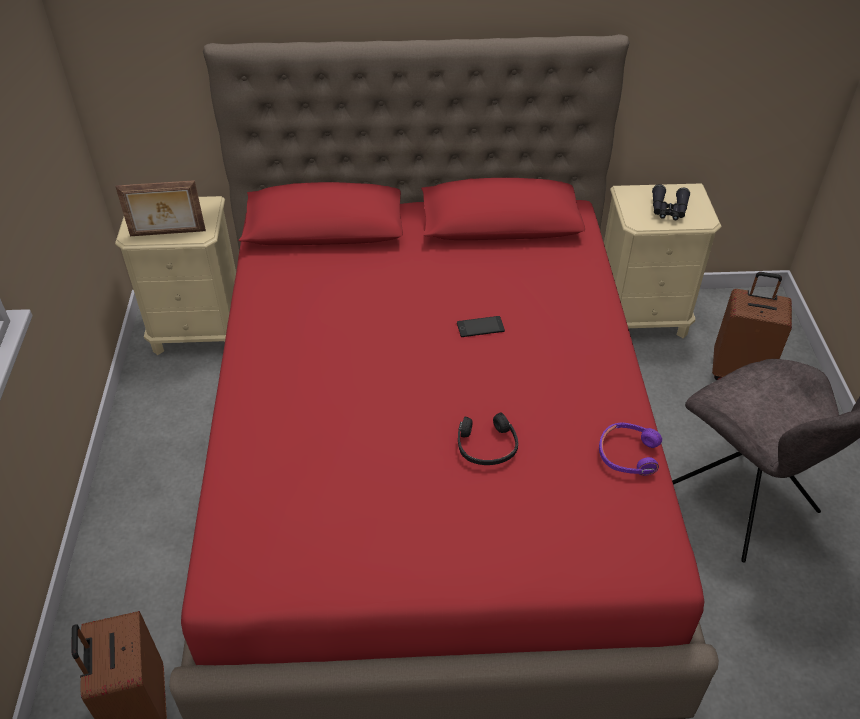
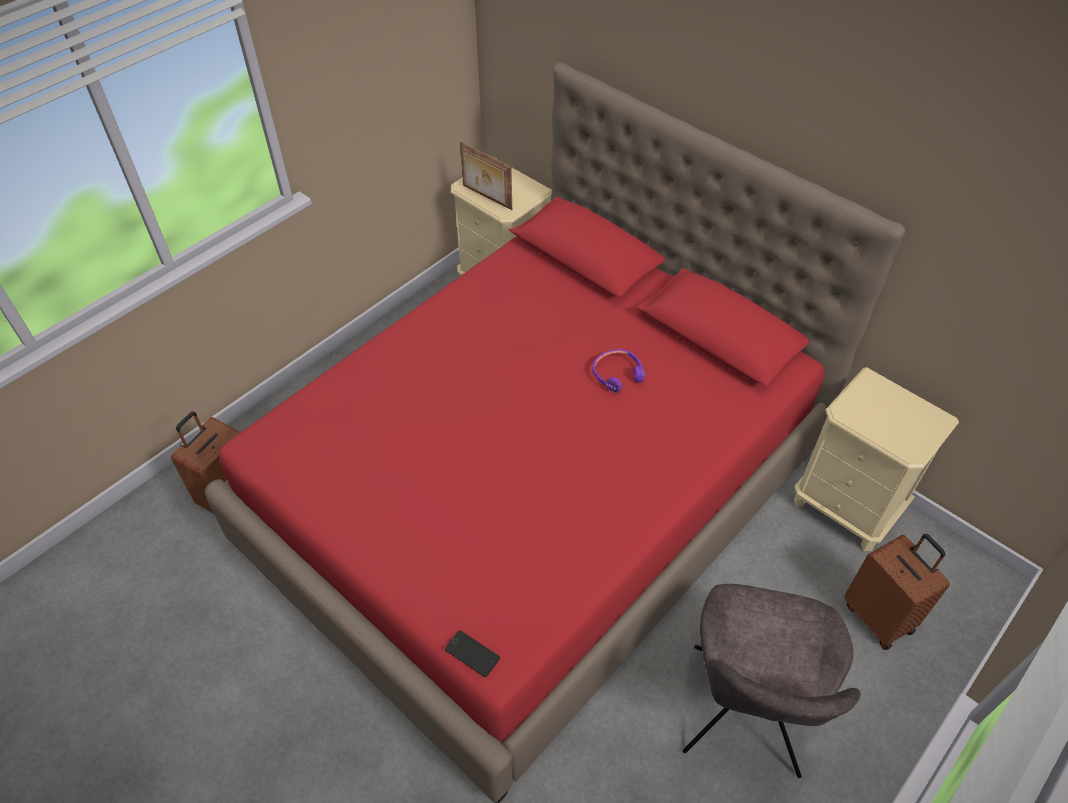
camera: 45 degrees right, 5 degrees up
(480, 327) = (597, 404): phone -> phone (472, 654)
(486, 446) = (492, 488): black headphones -> none
(628, 454) = (577, 573): purple headphones -> purple headphones (617, 374)
(668, 210) = (888, 420): black binoculars -> none

